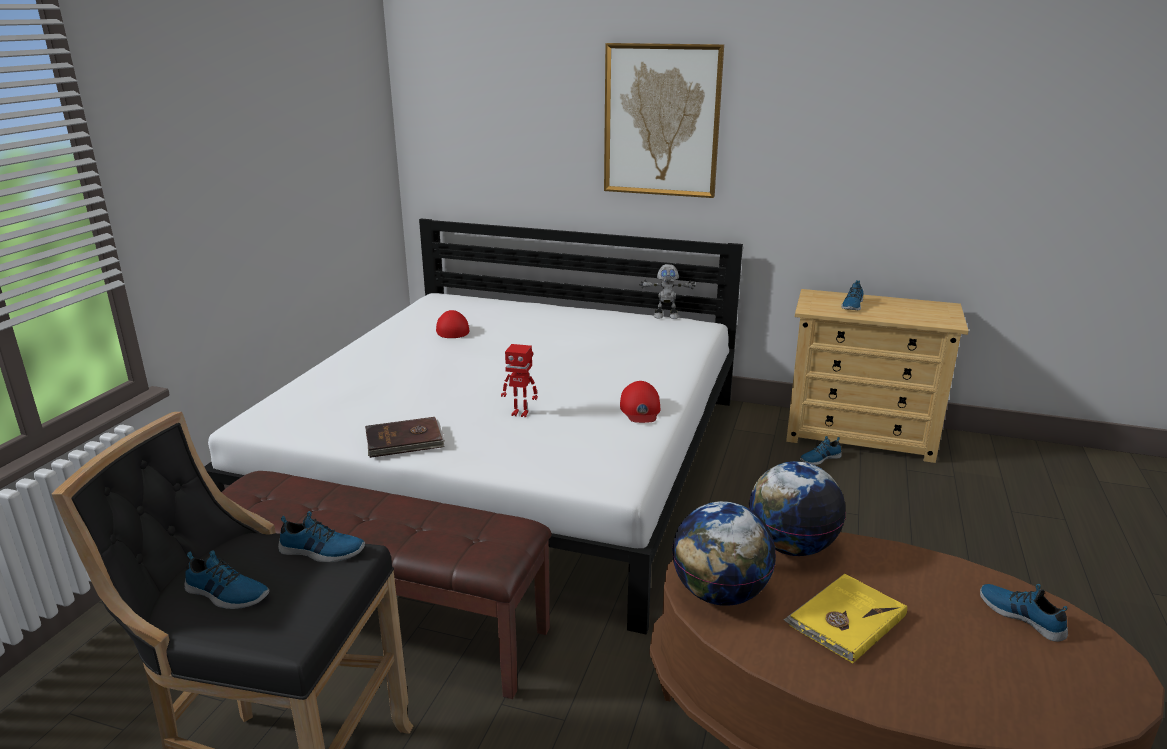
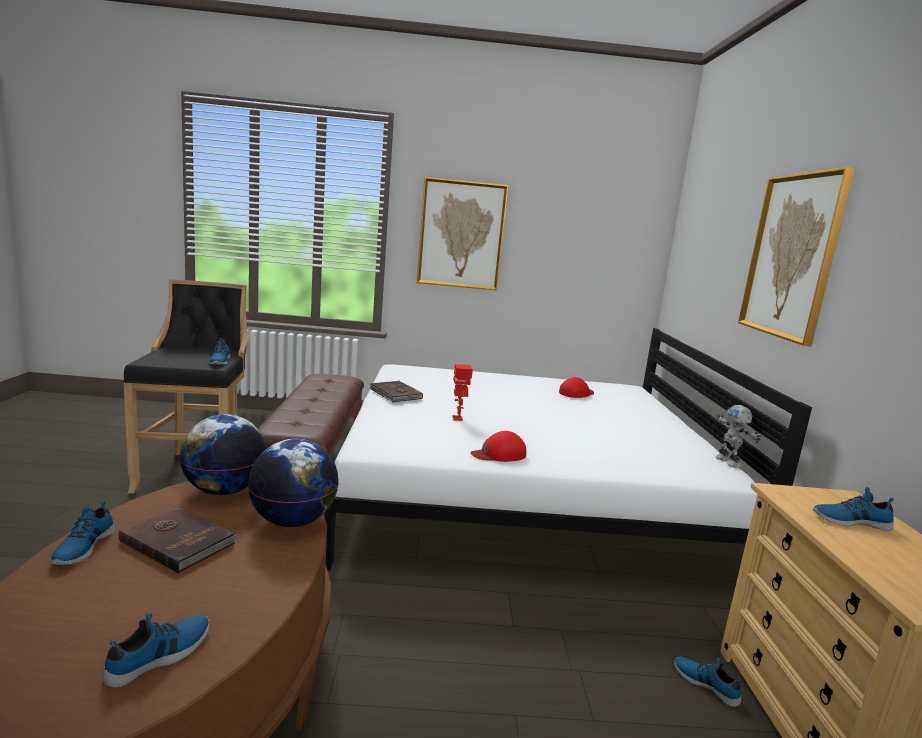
camera: 70 degrees right, 10 degrees down
(208, 169) = (461, 235): none -> picture
(226, 594) = (186, 352): shoe -> shoe (82, 547)
(845, 620) = (178, 541): yellow book -> brown book

